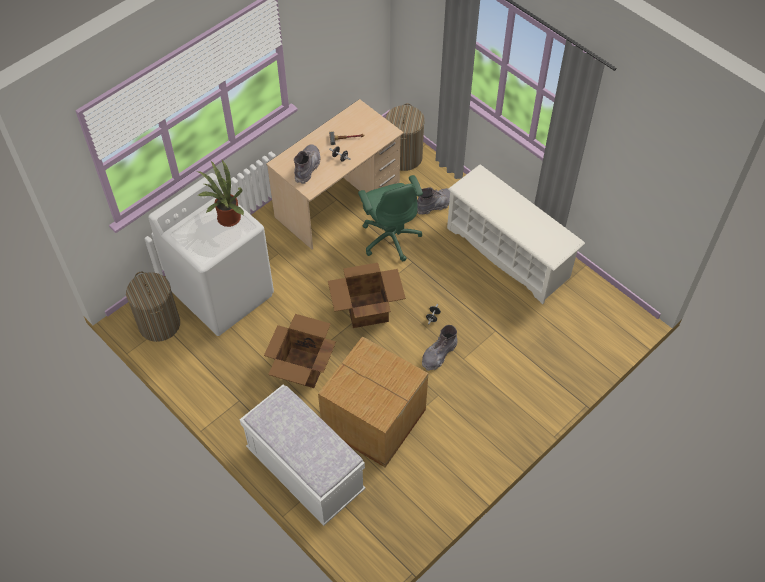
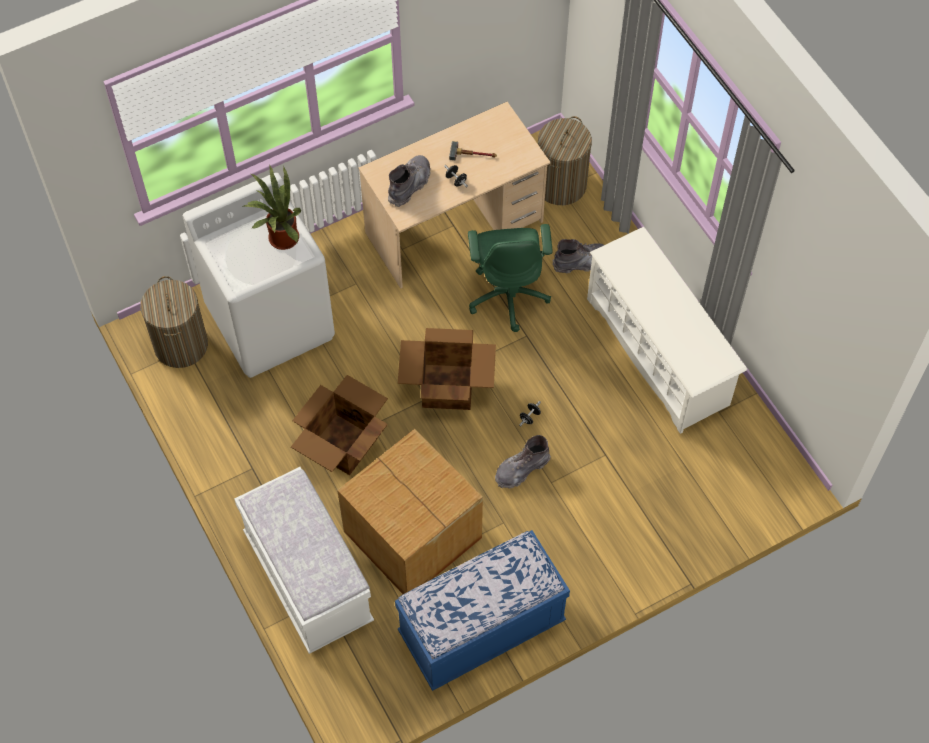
camera: 15 degrees right, 5 degrees up
(446, 475) = (481, 628): none -> blue bench

